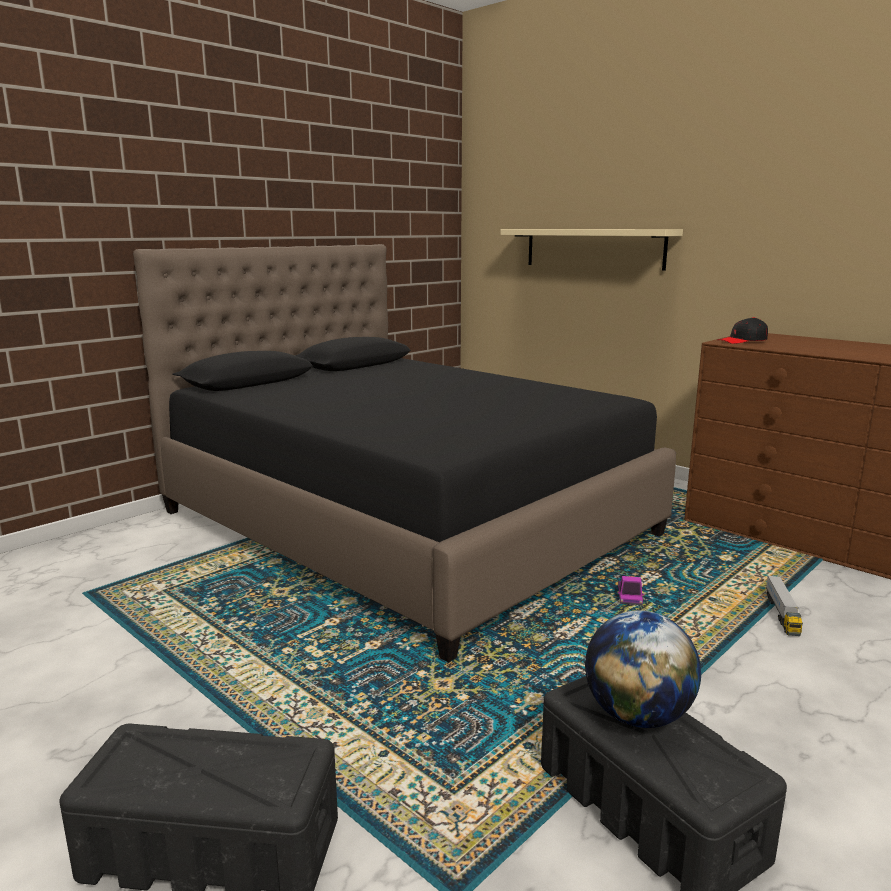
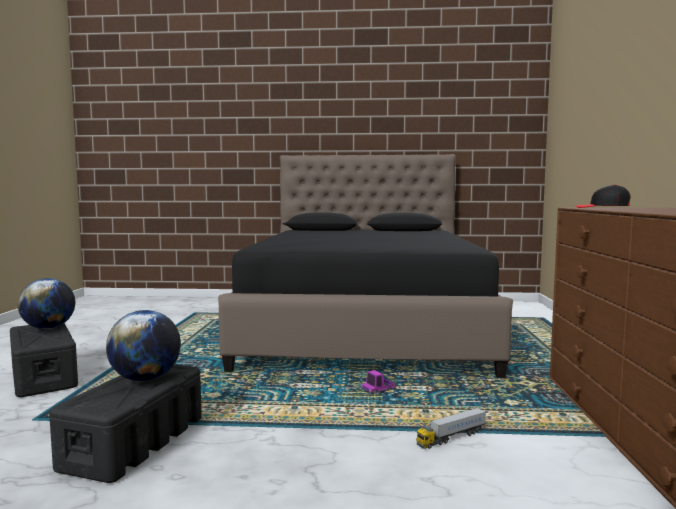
camera: 50 degrees right, 10 degrees down
(166, 748) = (48, 328): none -> globe
(593, 248) = (596, 145): beige shelf -> none

